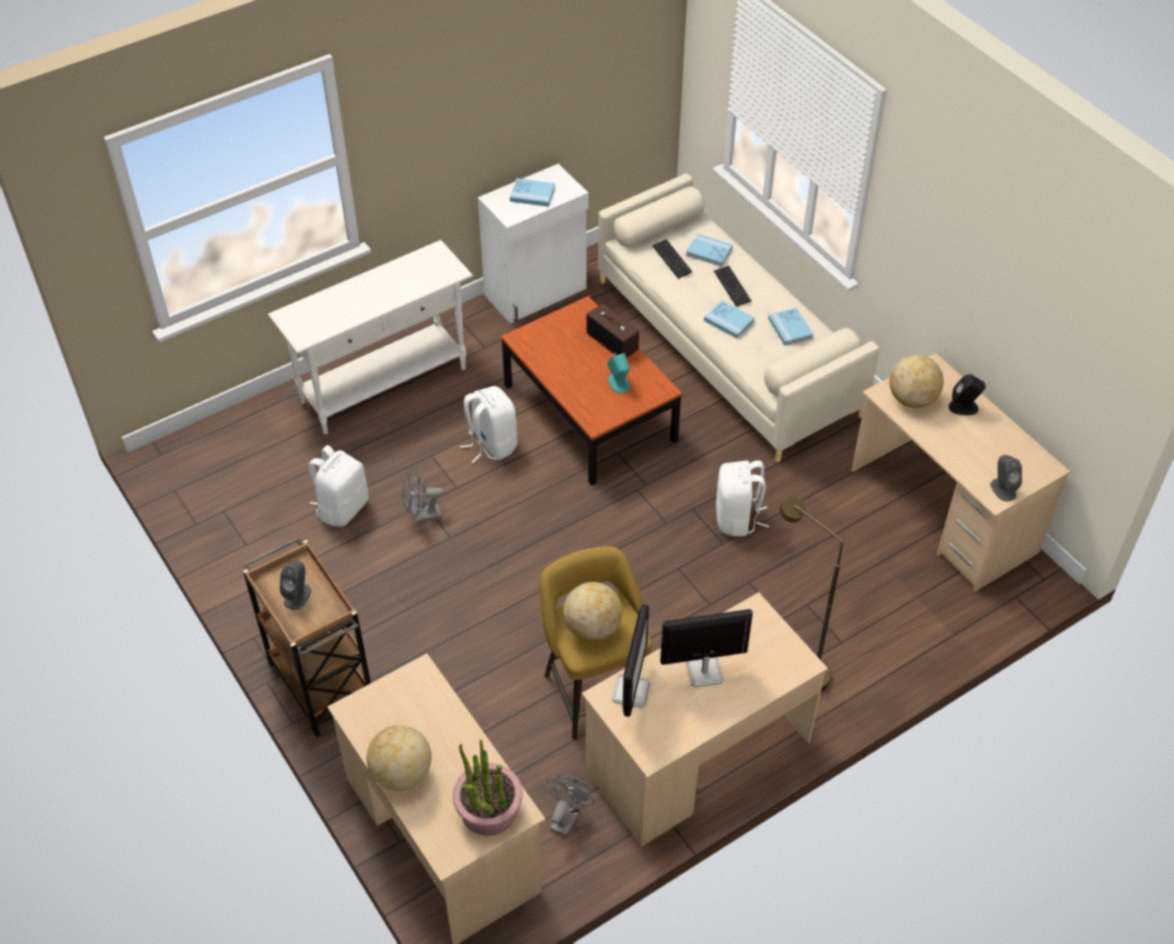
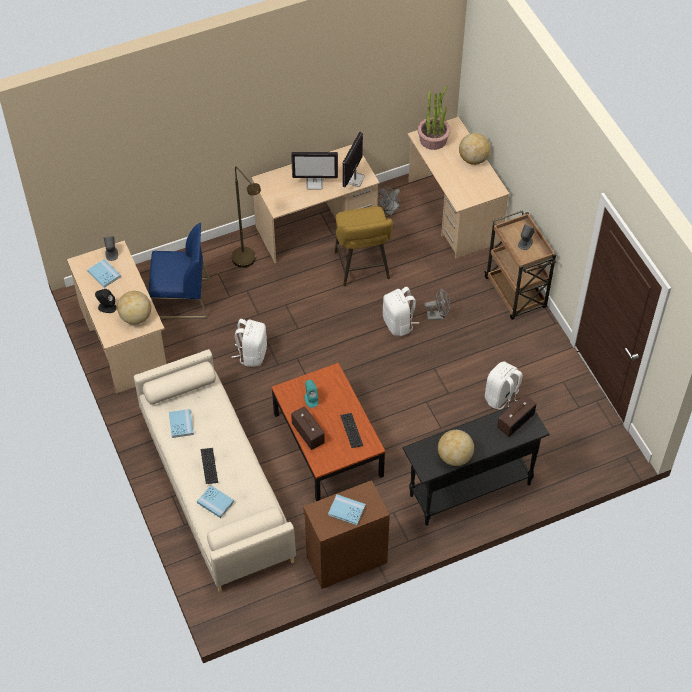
camera: 170 degrees left, 5 degrees up
(316, 322) = (515, 420): none -> radio
(384, 385) = (469, 489): white console table -> black console table
(422, 516) = (450, 384): grey fan -> grey fan (438, 315)
(491, 444) = (399, 430): white backpack -> white backpack (398, 324)
(537, 292) = (345, 559): white cabinet -> brown cabinet
(592, 628) = (366, 221): globe -> globe (454, 457)
(672, 260) = (245, 499): keyboard -> keyboard (351, 431)
(729, 321) = (221, 436): blue book -> blue book (104, 274)
(883, 588) = (181, 299): none -> blue chair

